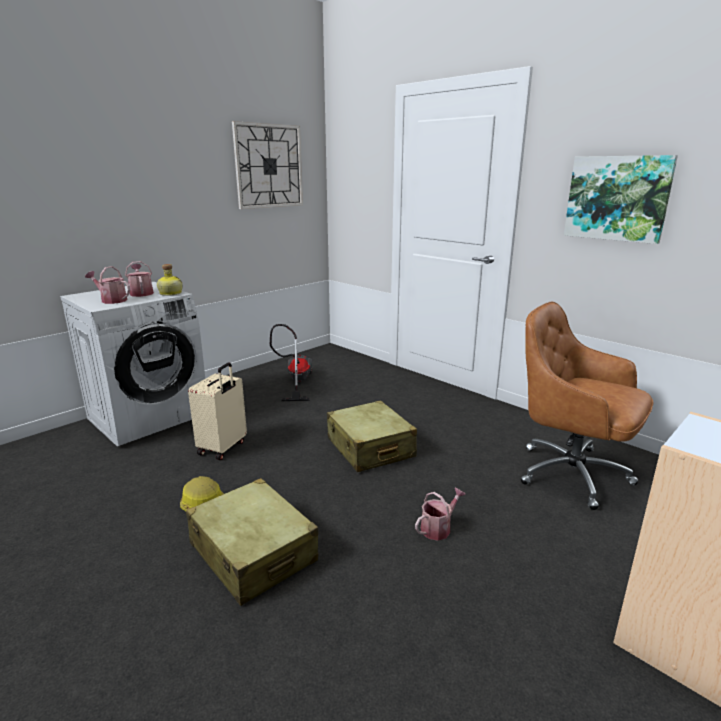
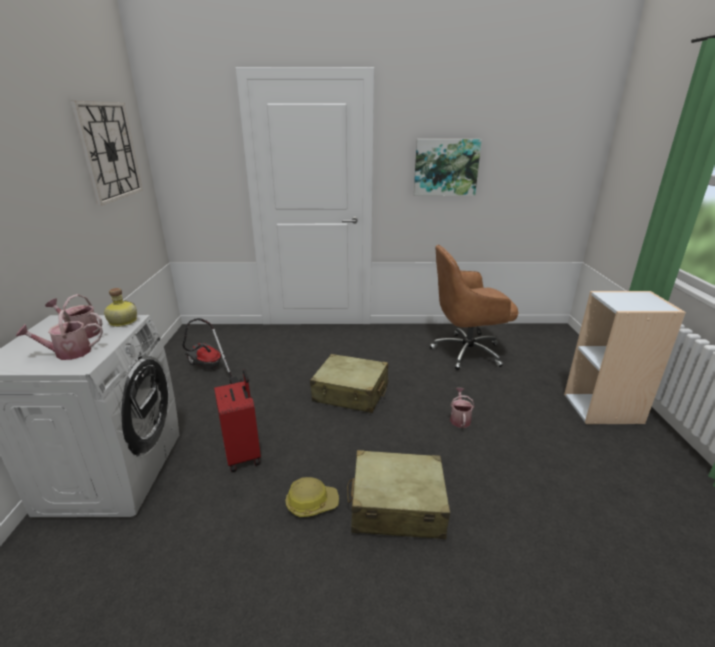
camera: 45 degrees left, 5 degrees up
(223, 448) = (244, 454): beige suitcase -> red suitcase

